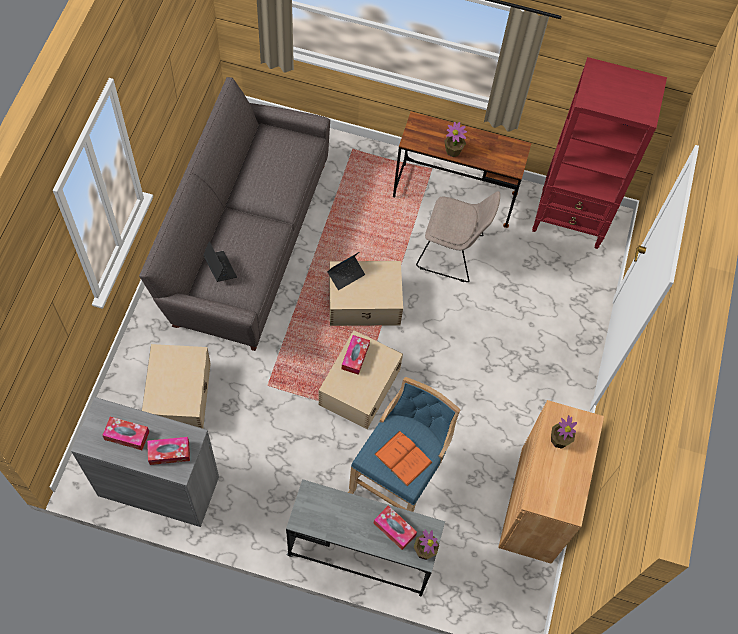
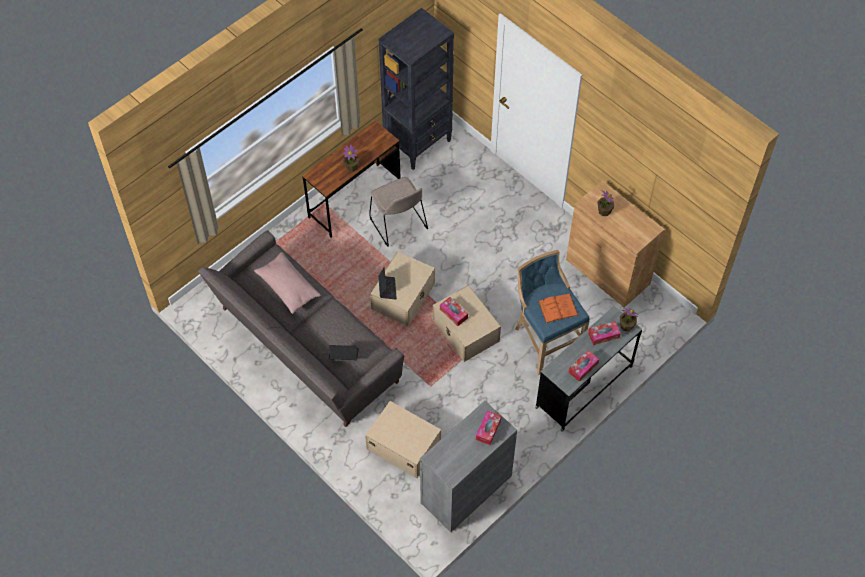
camera: 55 degrees left, 5 degrees down
(127, 435) = (461, 450): tissue box -> tissue box (583, 368)
(272, 174) = (287, 287): none -> pink pillow
(452, 253) = (399, 224): beige chair -> beige chair turned 105 degrees clockwise
(570, 219) = (418, 143): red bookcase -> black bookcase

